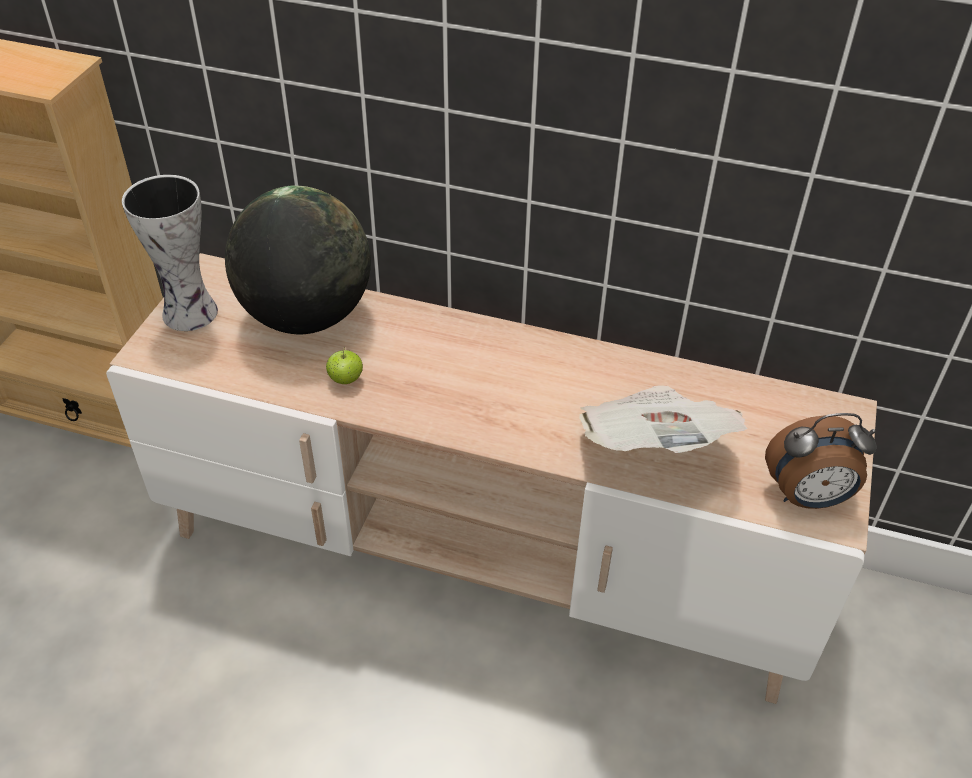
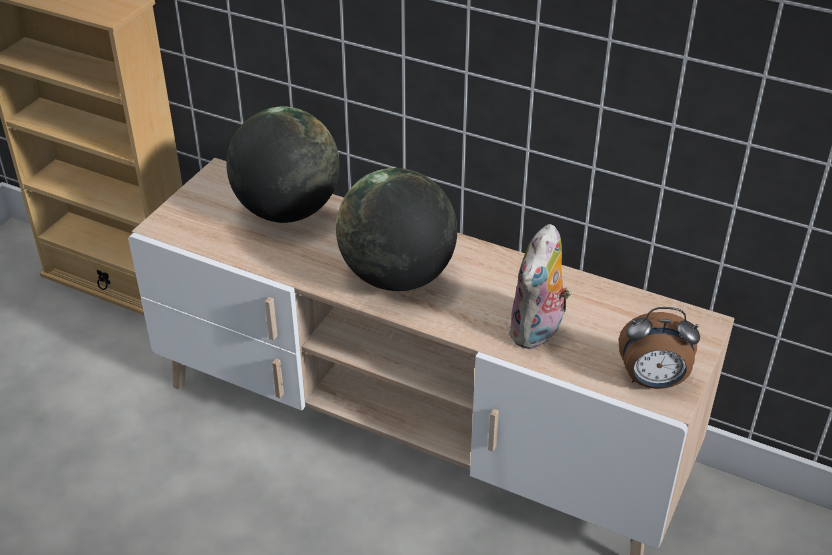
camera: 10 degrees right, 5 degrees down
(190, 314) = (198, 201): vase -> none
(345, 380) = (307, 260): apple -> none
(463, 391) = (397, 277): none -> globe
(653, 447) = (538, 332): newspaper -> plush toy

